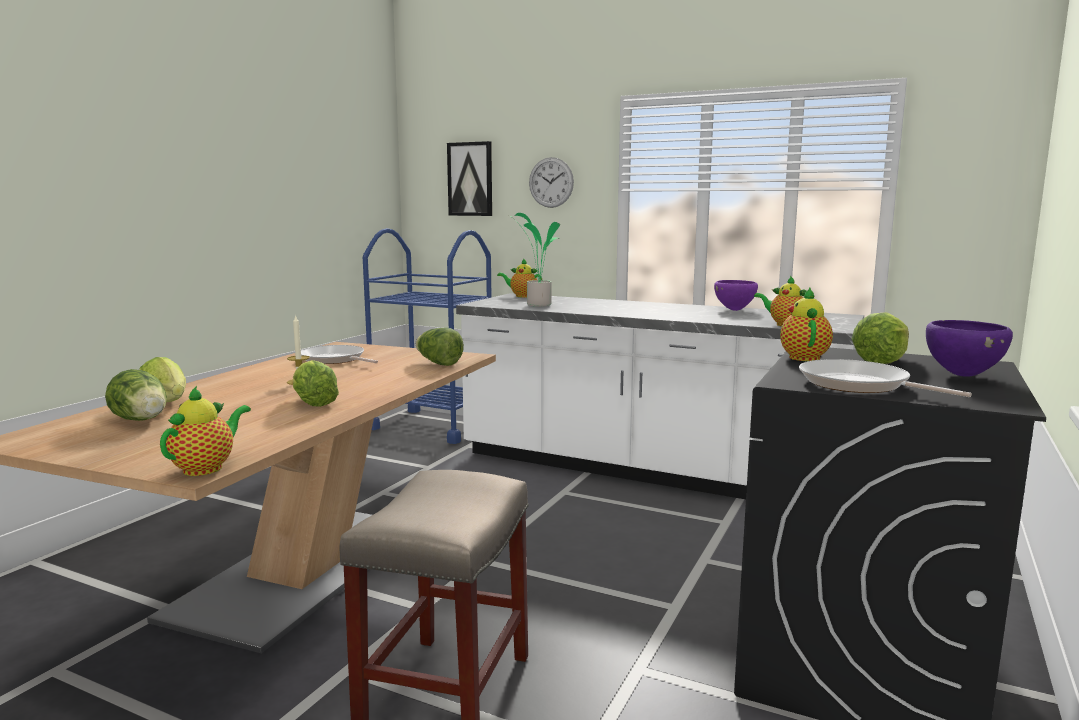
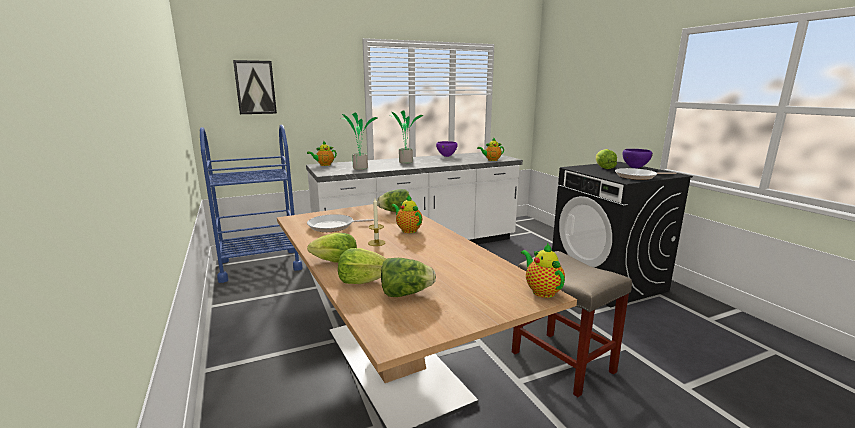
camera: 50 degrees left, 5 degrees up
(313, 403) = (436, 249): lettuce -> lettuce (335, 262)
(551, 182) = (320, 90): wall clock -> none
(628, 307) = (404, 162): none -> potted plant
(803, 357) = (586, 171): teapot -> teapot (408, 230)

